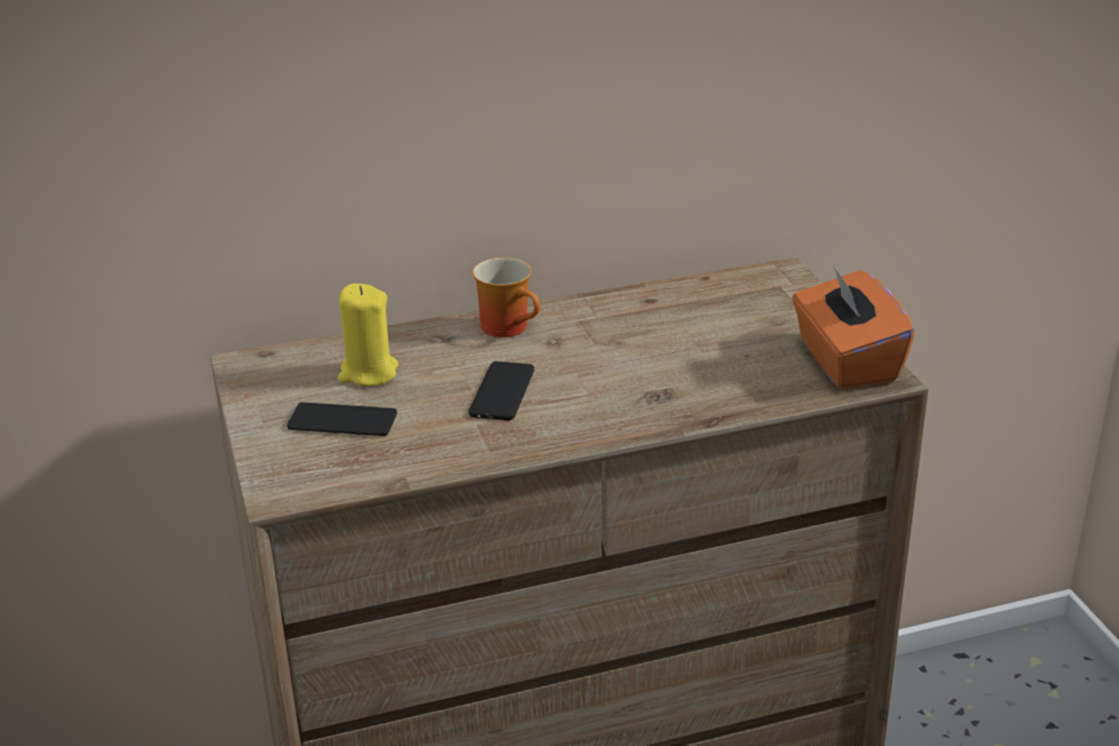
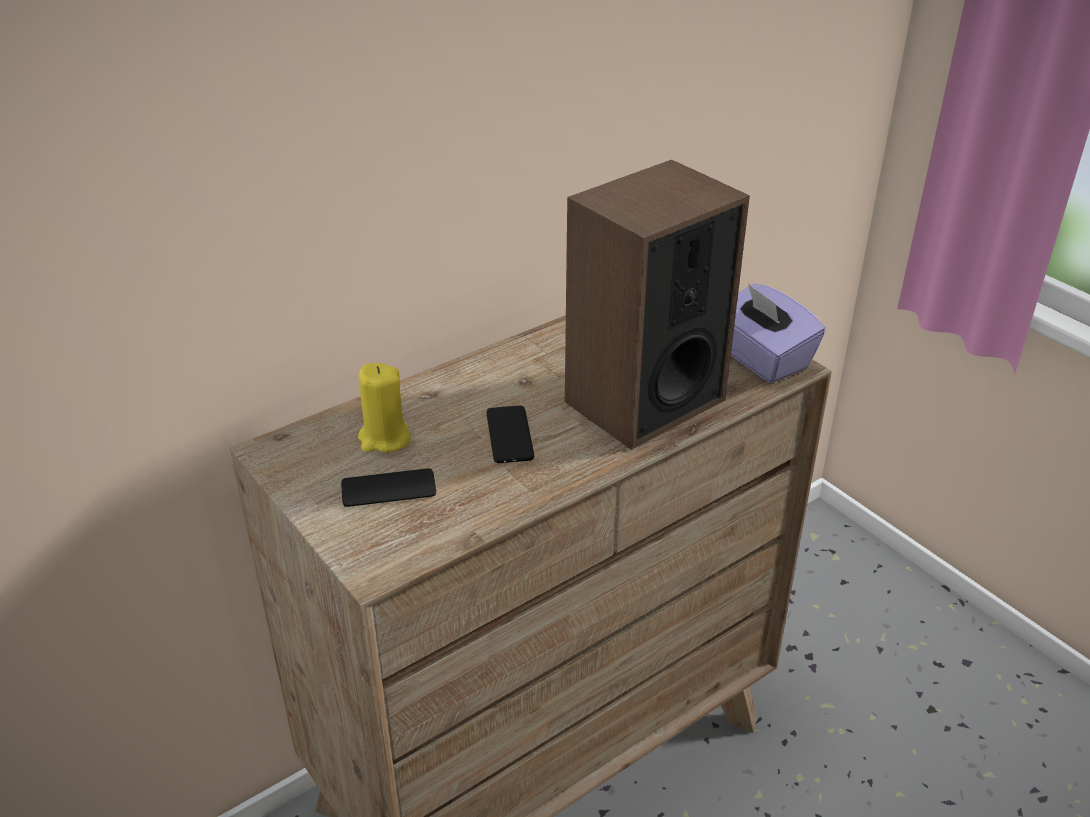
camera: 20 degrees left, 5 degrees up
(511, 327) = (481, 373): mug -> none
(676, 383) = (644, 400): none -> speaker
(846, 362) = (760, 359): orange tissue box -> purple tissue box

